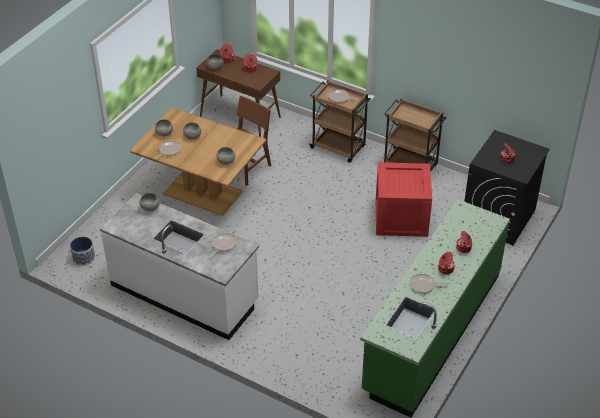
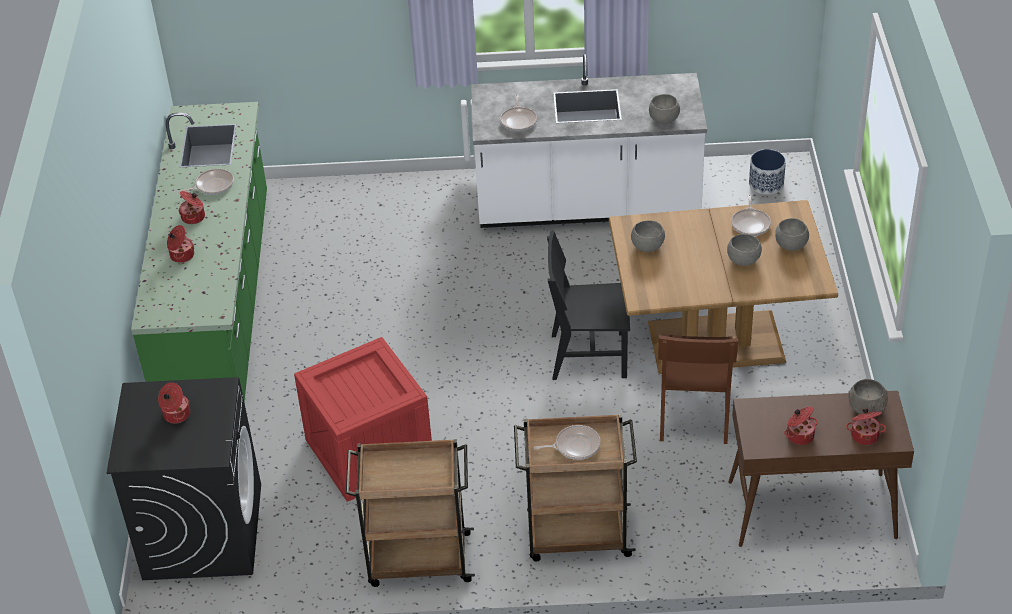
camera: 150 degrees right, 0 degrees up
(265, 213) = (588, 356): none -> black chair

